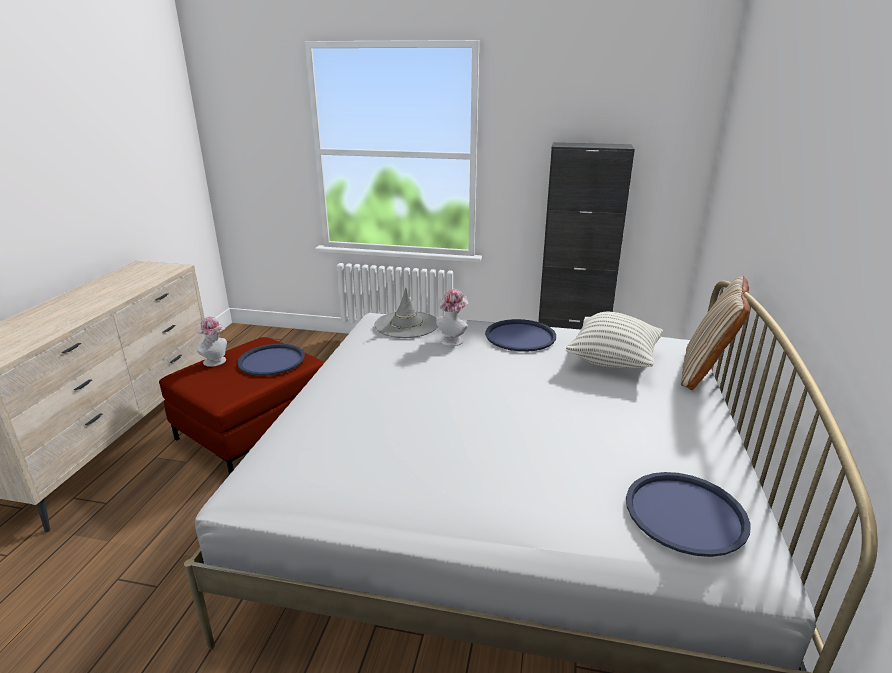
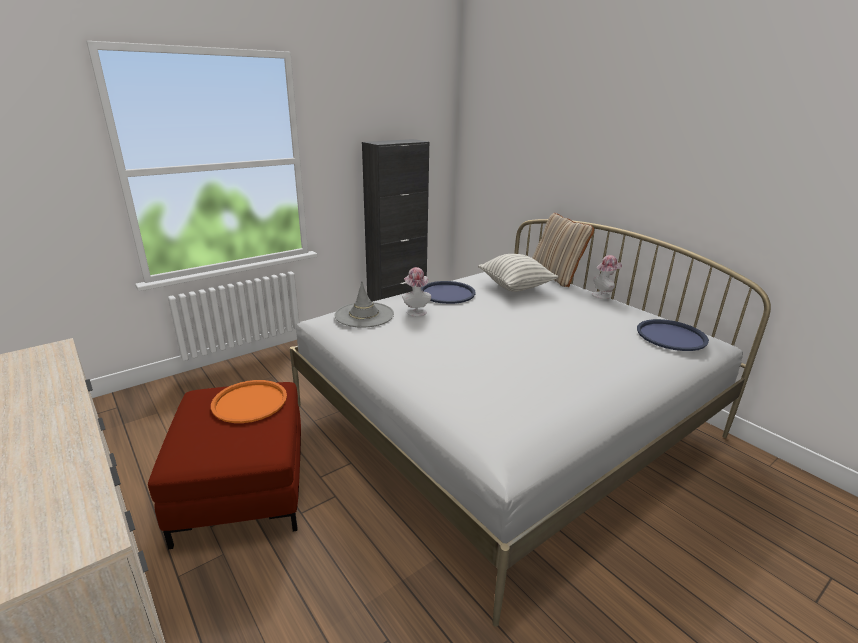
camera: 50 degrees left, 0 degrees up
(217, 362) = (193, 431): hat -> hat (603, 295)
(271, 360) = (249, 402): blue tray -> orange tray

